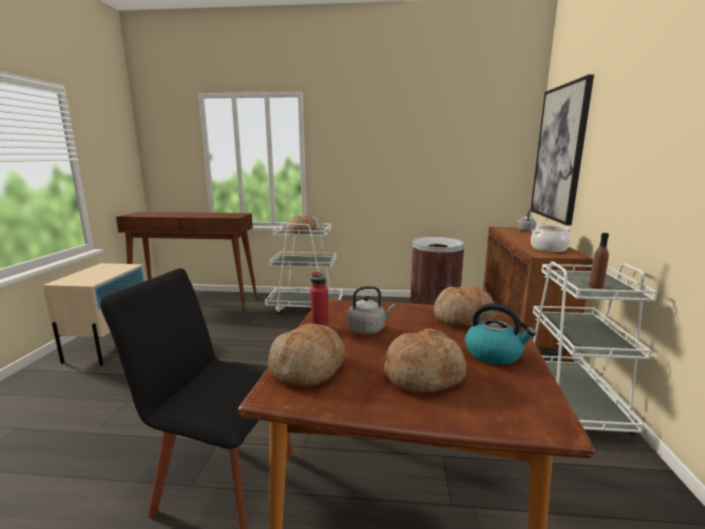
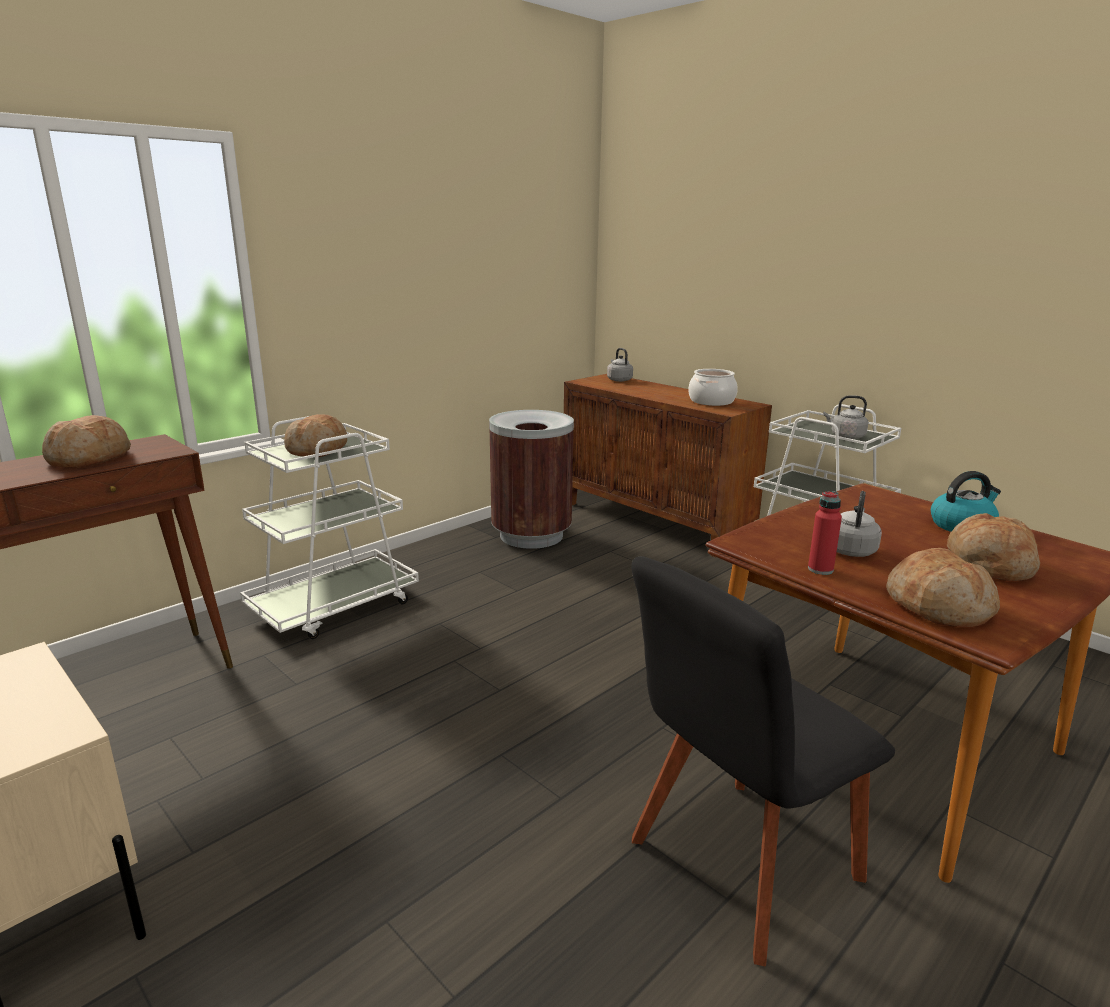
camera: 50 degrees left, 5 degrees up
(463, 319) = (864, 505): bread -> bread (90, 459)
(559, 153) = (660, 266): picture -> none
(596, 287) = (845, 436): brown bottle -> grey kettle

